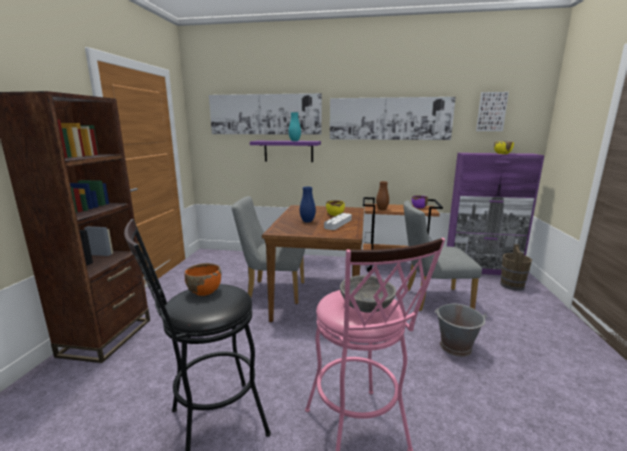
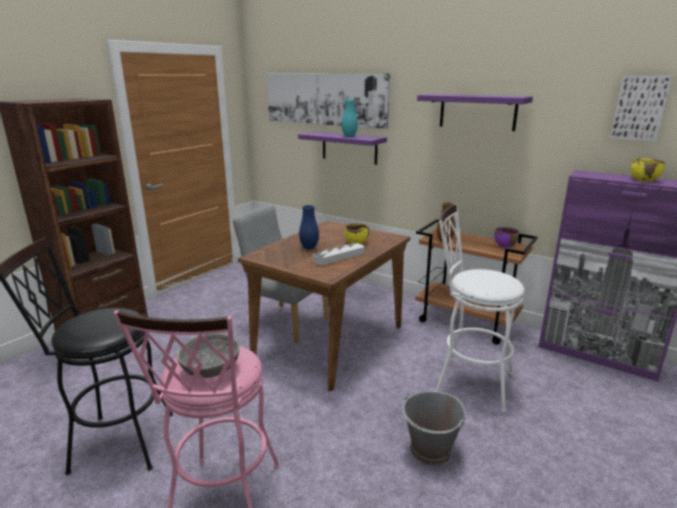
camera: 25 degrees right, 5 degrees up
(204, 291) = (104, 314): orange bowl -> none
(389, 118) = (477, 112): picture -> purple shelf
(432, 300) = (467, 380): grey chair -> white stool
(512, 285) = (620, 391): brown bucket -> none

